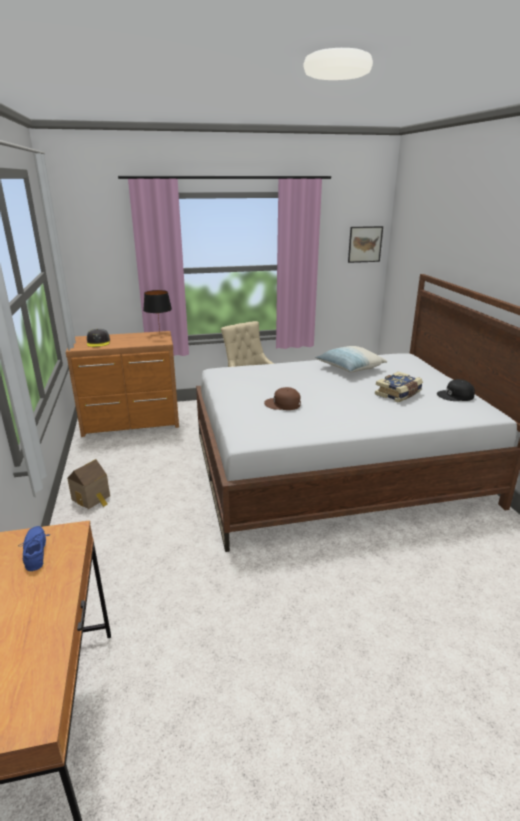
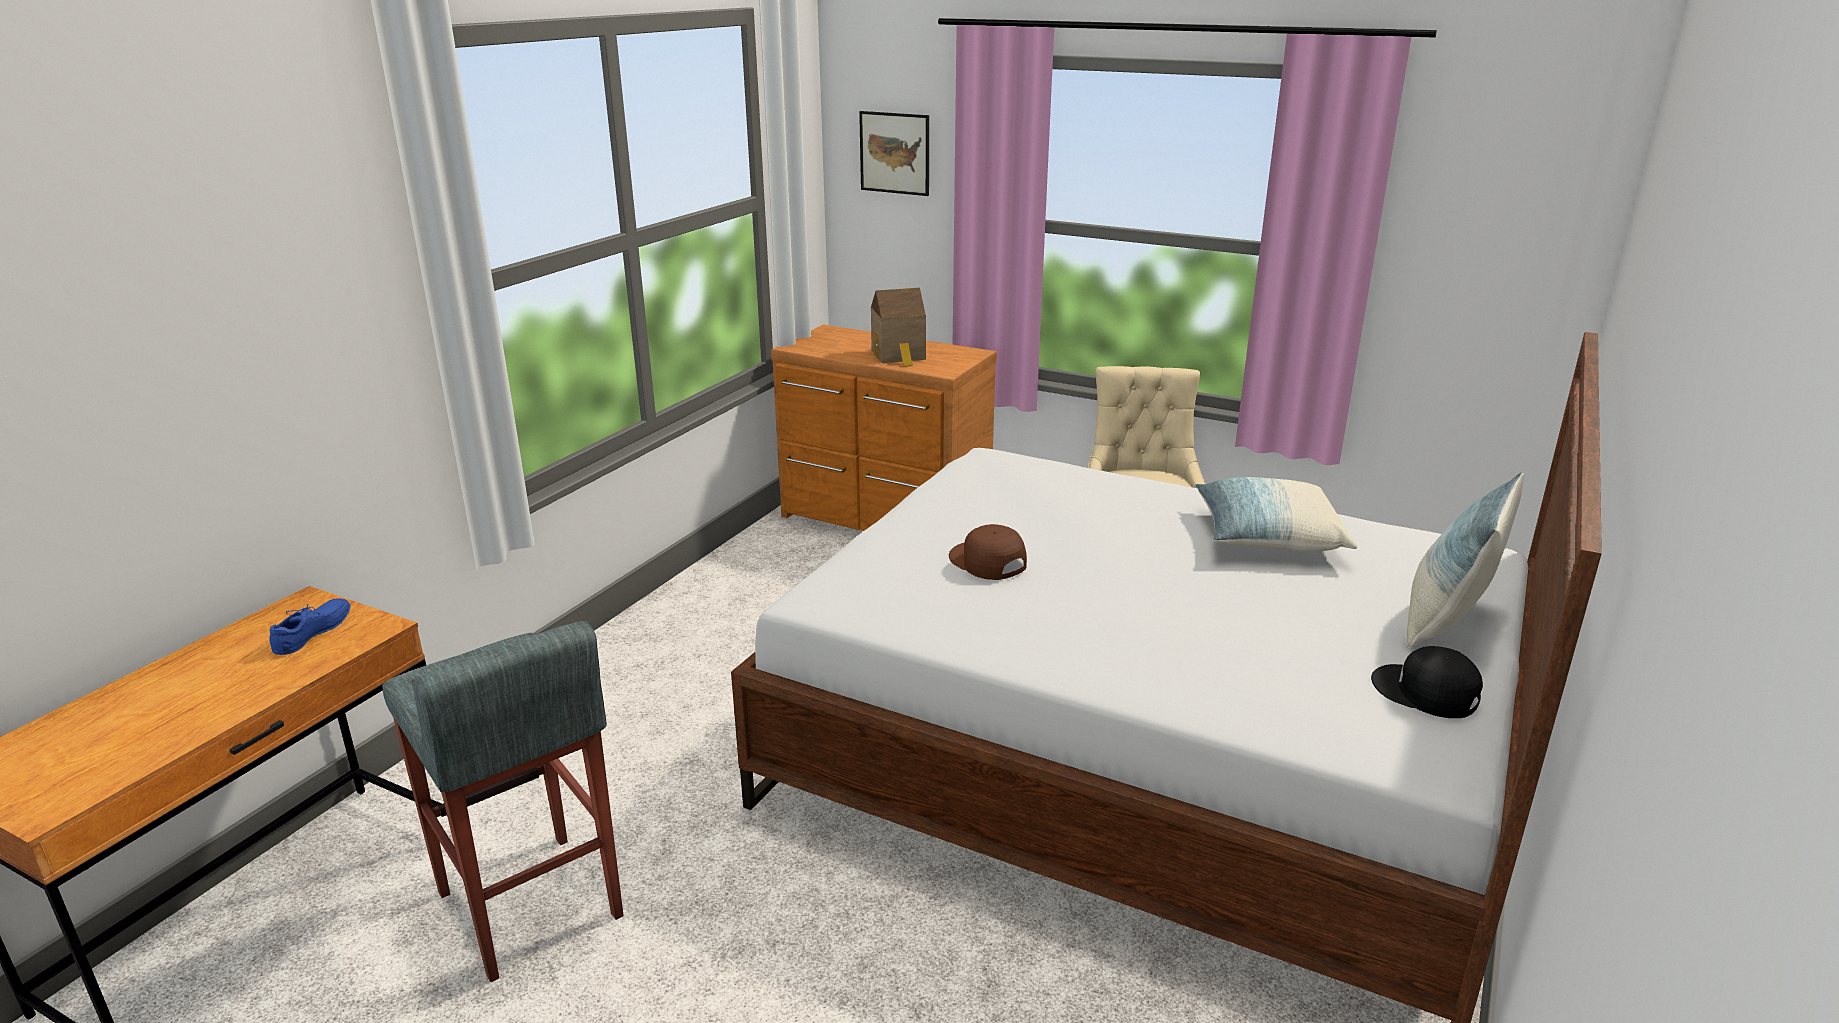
camera: 40 degrees right, 0 degrees up
(92, 498) = (676, 625): toy house -> toy house (899, 355)
(98, 342) = (842, 345): grey cap -> none
(160, 334) = (966, 354): black table lamp -> none
(189, 642) = (528, 907): none -> grey stool
(365, 244) = (1540, 222): picture -> picture (895, 153)
(398, 394) = (1276, 633): book -> none
(428, 376) = (1445, 621): none -> pillow

